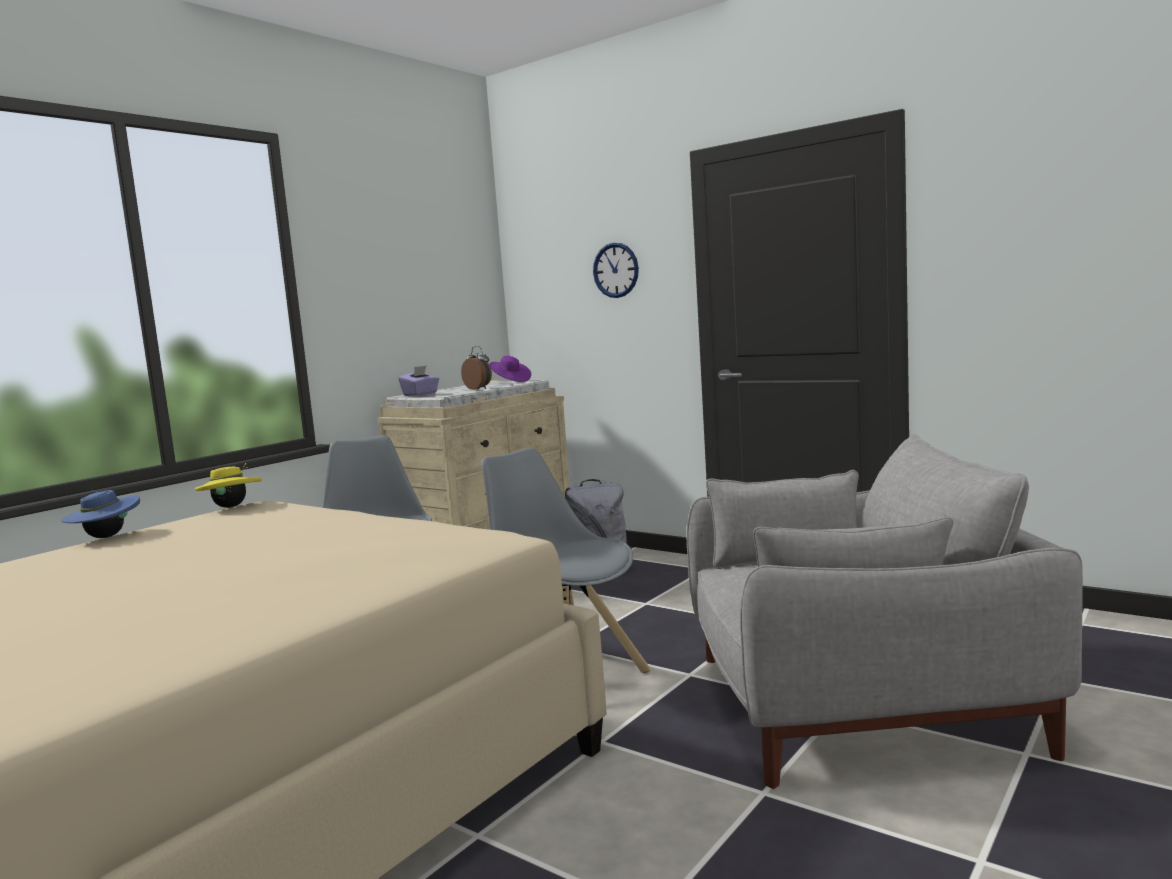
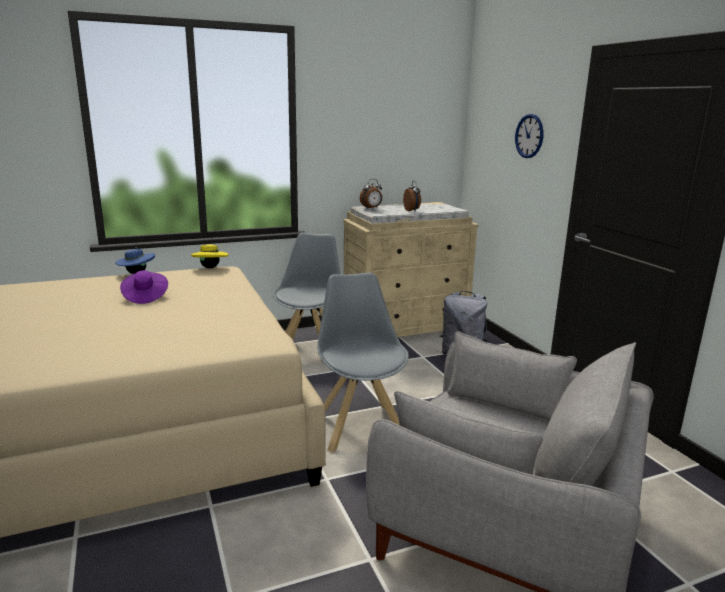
camera: 30 degrees right, 10 degrees up
(420, 394) = (371, 208): purple tissue box -> alarm clock
(510, 381) = (445, 206): purple hat -> purple hat (145, 297)

